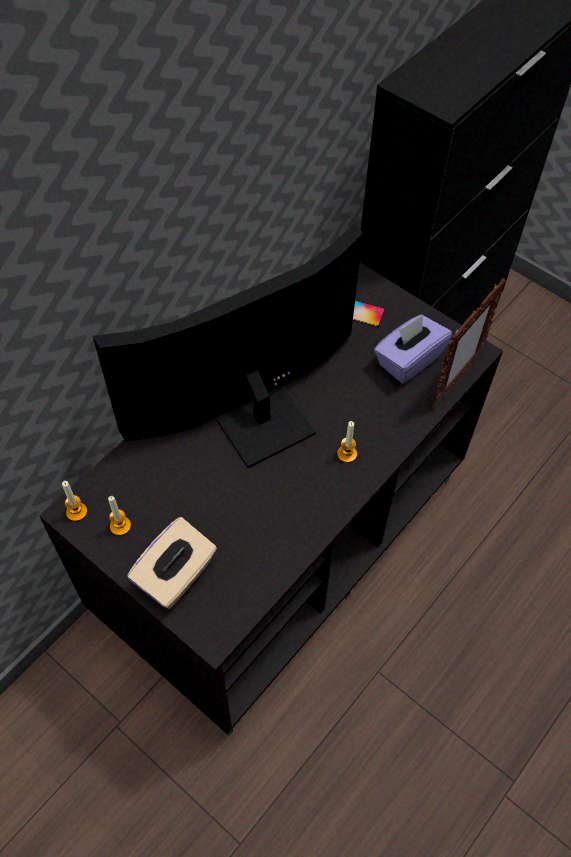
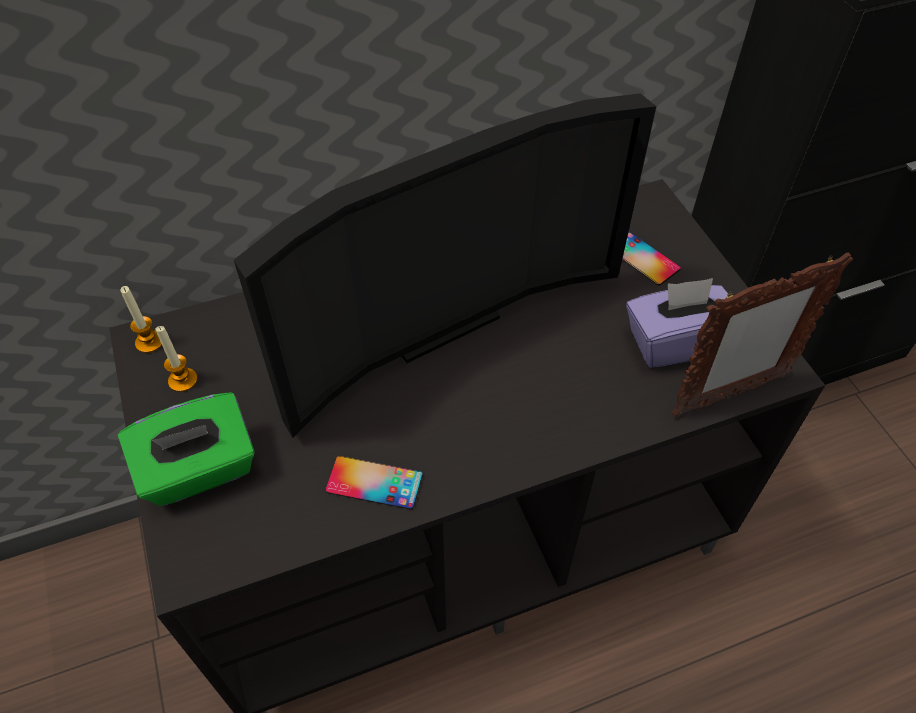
camera: 30 degrees right, 5 degrees down
(176, 576) = (200, 470): beige tissue box -> green tissue box
(256, 410) = (435, 320): television -> television turned 150 degrees clockwise
(288, 530) = (374, 482): none -> phone
(347, 454) = (516, 422): candle -> none

